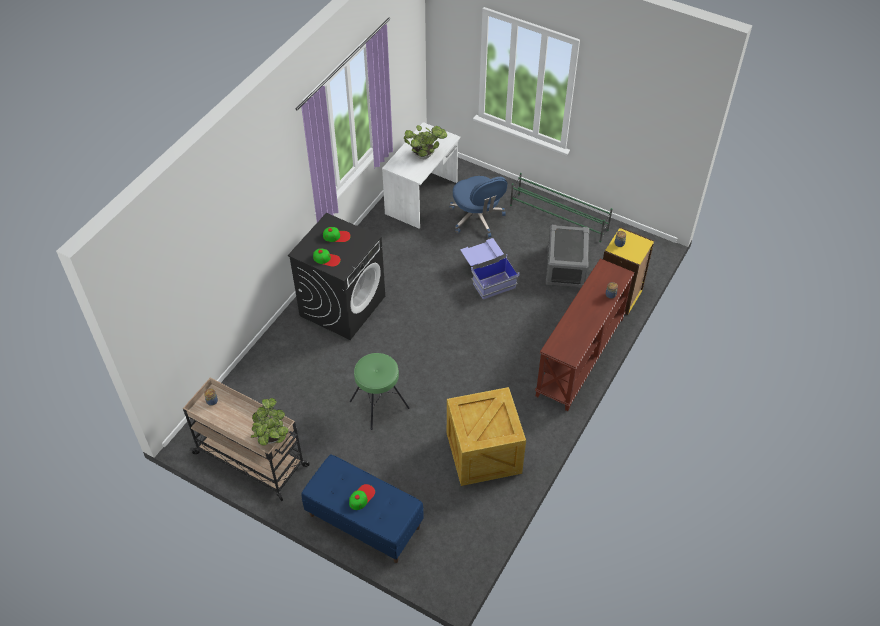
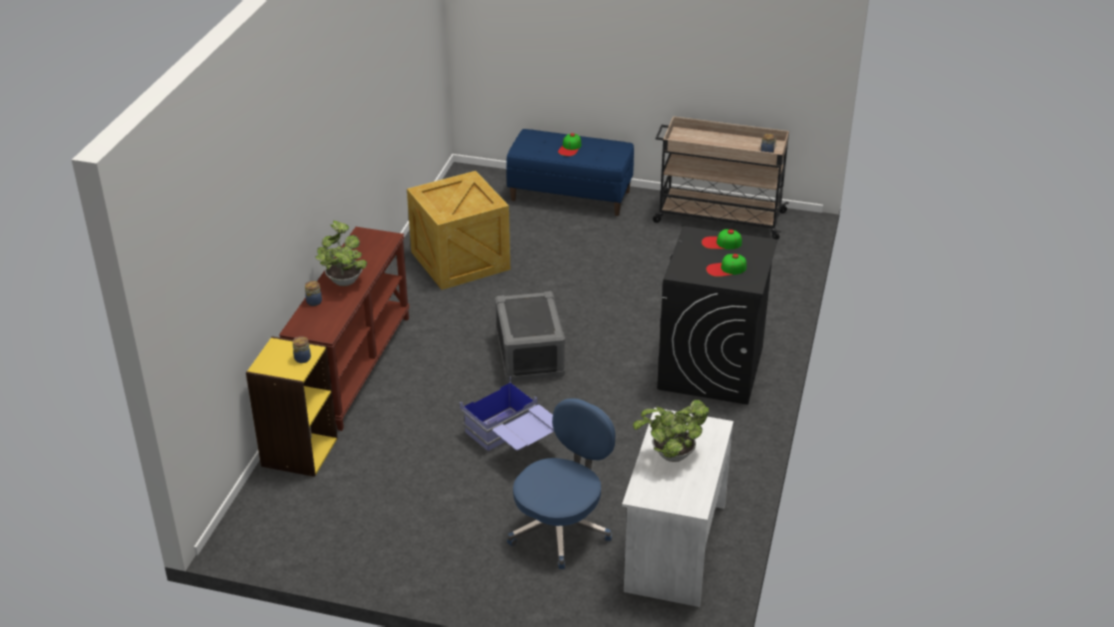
camera: 165 degrees right, 15 degrees down
(271, 438) = (681, 137): potted plant -> potted plant (344, 279)
(379, 404) = (603, 280): green stool -> none
(477, 219) = (561, 528): blue office chair -> blue office chair turned 75 degrees clockwise
(559, 218) = (413, 559): green shoe rack -> none
(566, 267) = (389, 479): grey storage box -> grey storage box (529, 355)

